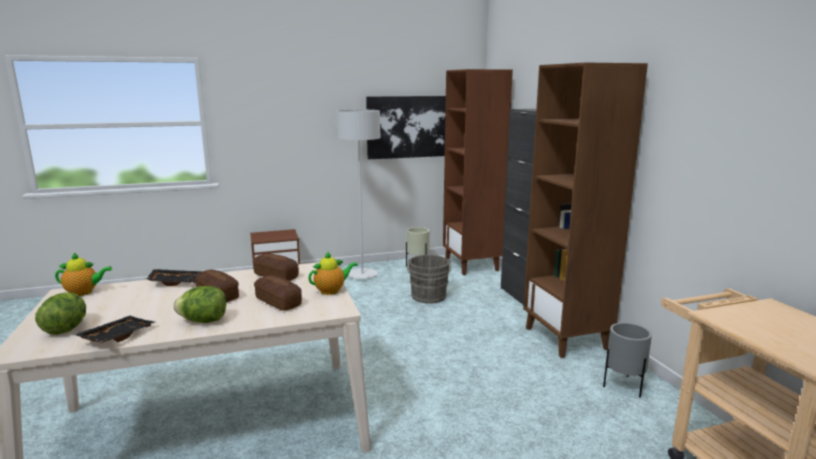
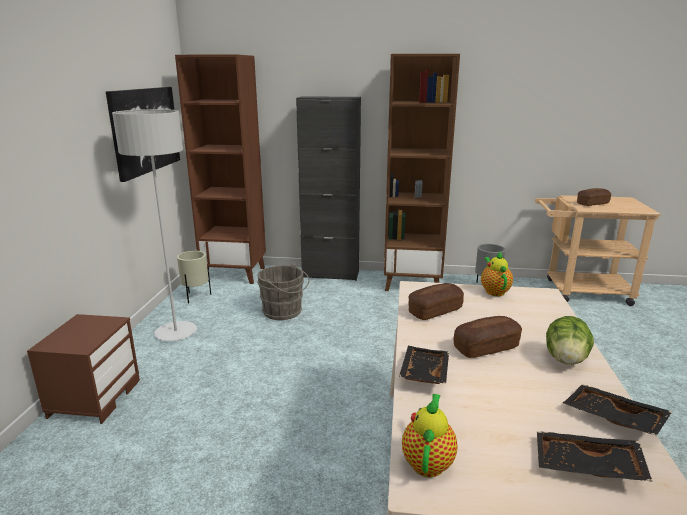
camera: 65 degrees left, 5 degrees up
(66, 329) = (587, 467): lettuce -> black tray
(278, 302) = (518, 317): bread -> bread (592, 203)

